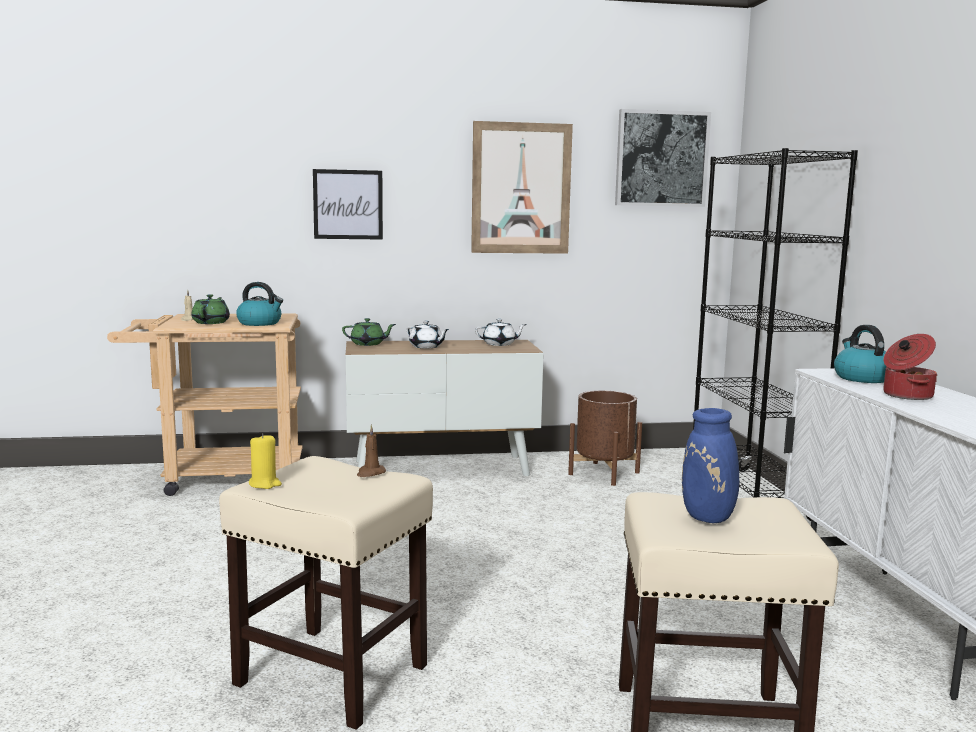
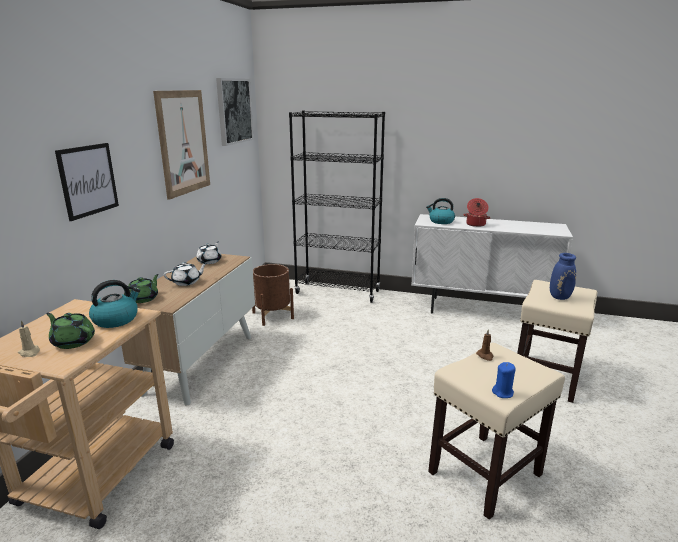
camera: 65 degrees left, 10 degrees up
(265, 484) = (503, 392): yellow candle -> blue candle

